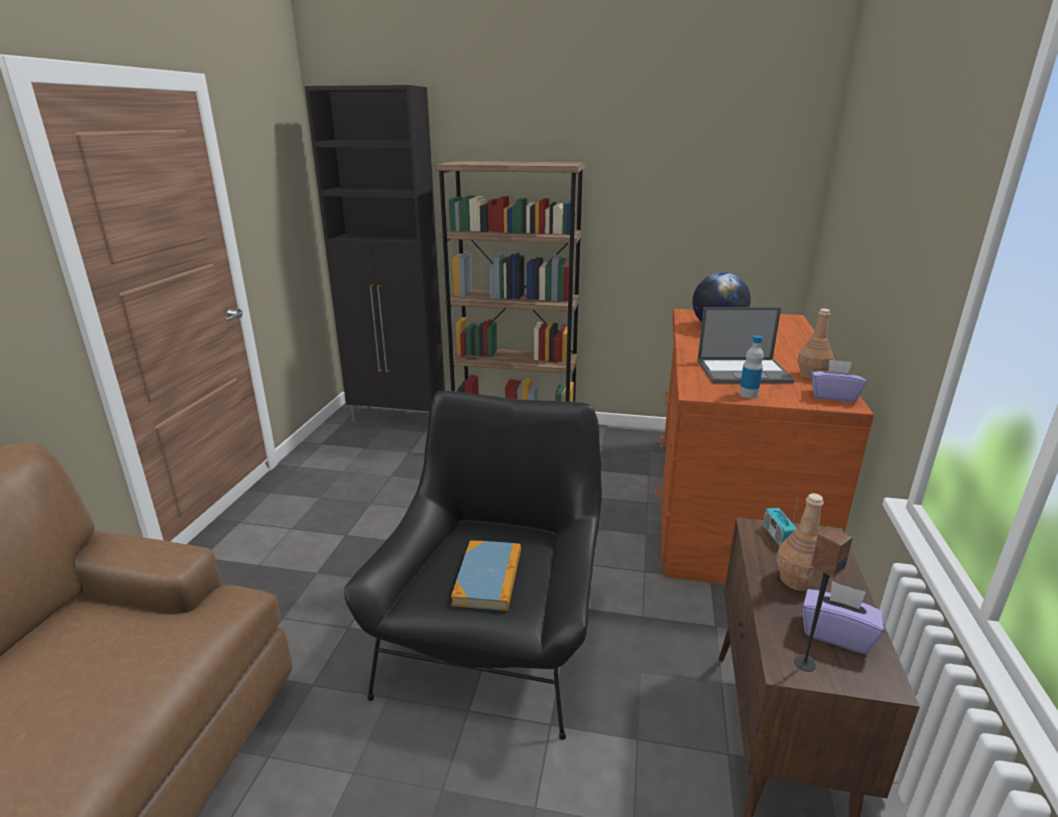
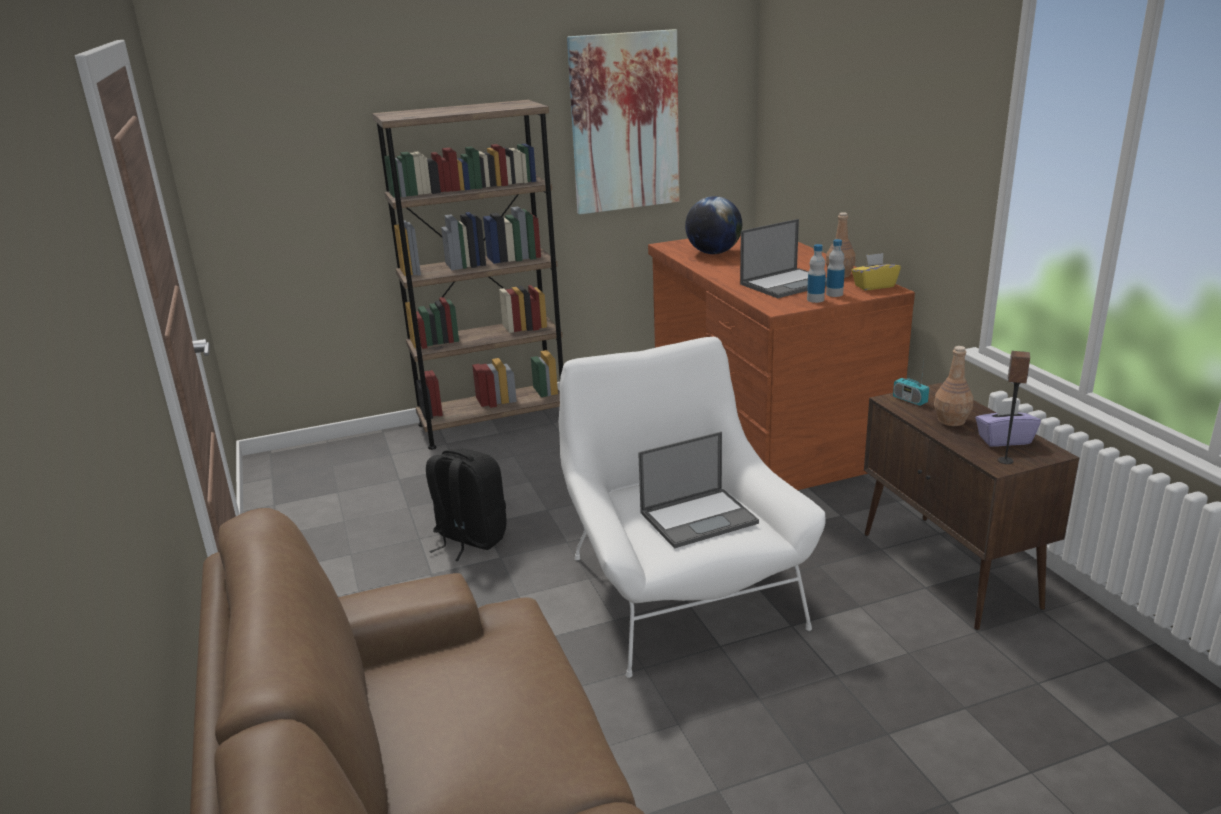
camera: 30 degrees left, 0 degrees up
(398, 517) = (469, 539): none -> black backpack
(399, 418) = (340, 450): black cabinet -> none
(488, 578) = (699, 517): book -> laptop
(493, 637) = (680, 591): black armchair -> white armchair
(675, 193) = (625, 123): none -> picture
(777, 393) = (834, 294): none -> bottle
(833, 396) = (874, 286): purple tissue box -> yellow tissue box

